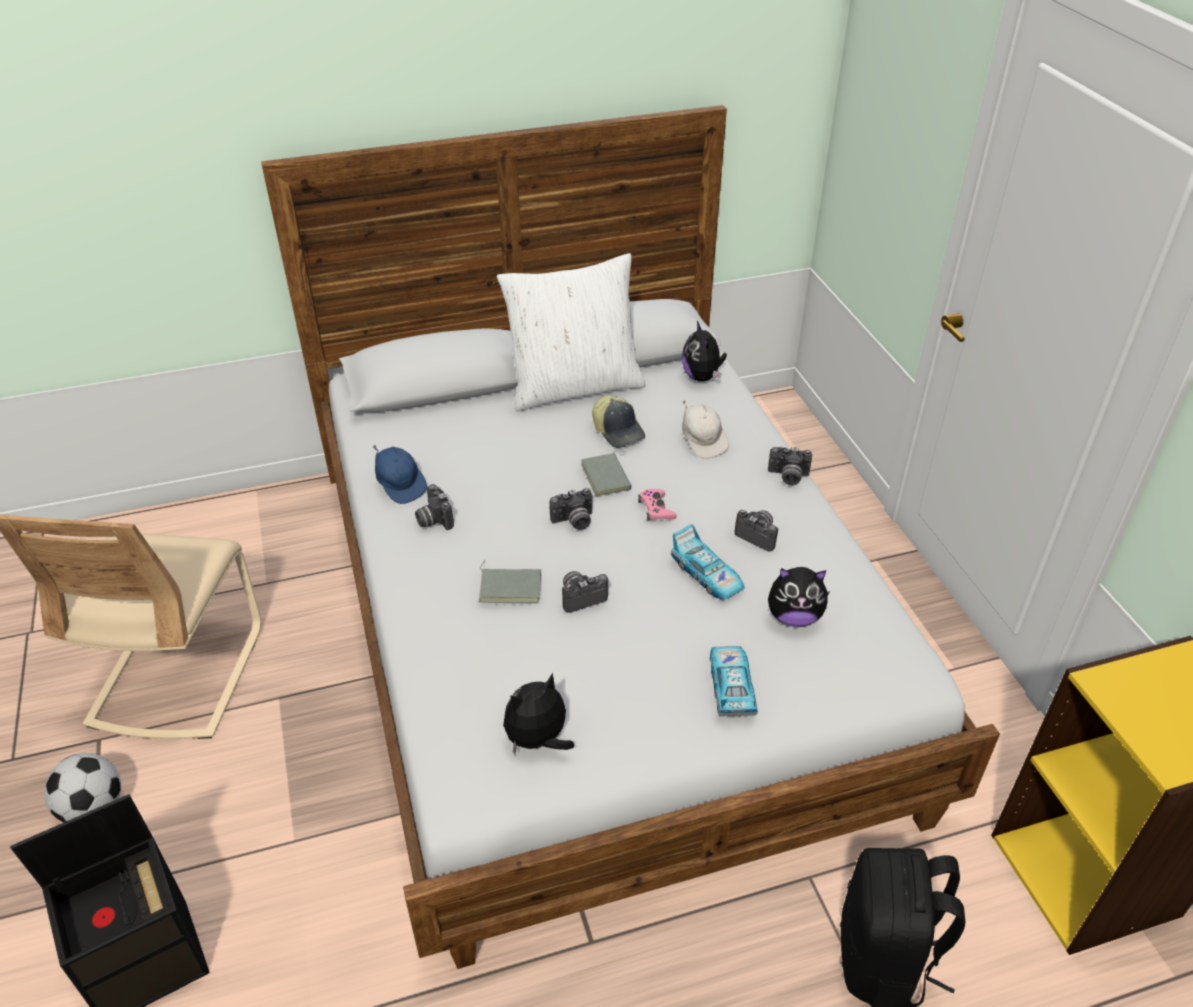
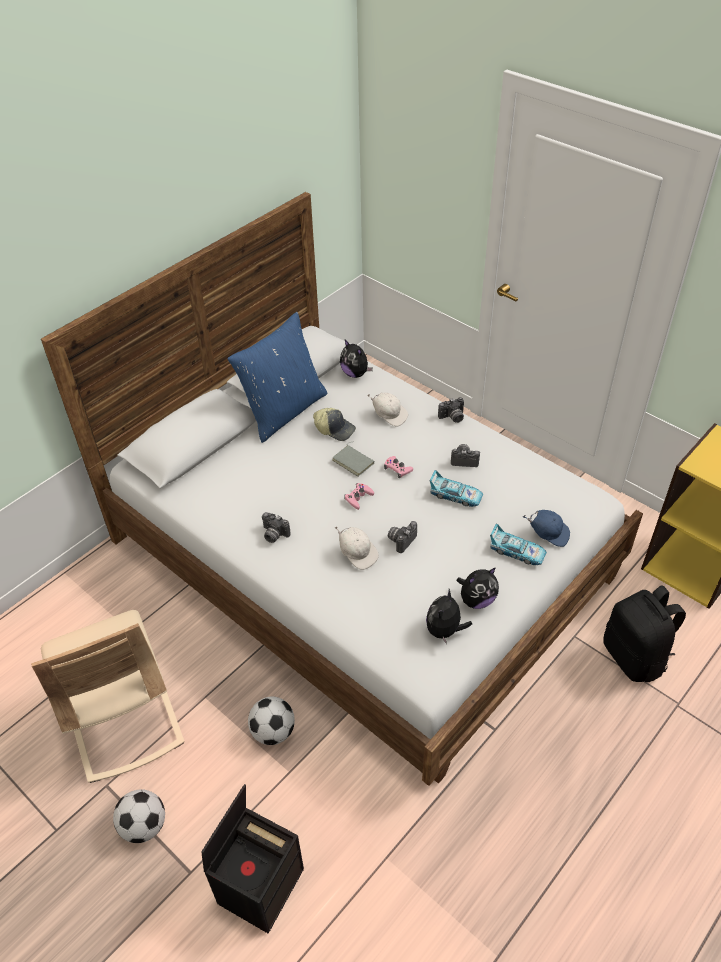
camera: 30 degrees left, 5 degrees up
(316, 782) = (273, 732): none -> football
(400, 485) = (232, 522): blue cap -> blue cap (548, 534)
(511, 587) = (357, 553): grey book -> white cap
(574, 387) = (284, 411): white pillow -> blue pillow
(574, 522) = (358, 498): camera -> pink game controller
(731, 687) = (517, 552): toy car -> toy car turned 150 degrees clockwise
(794, 617) = (517, 498): plush toy -> plush toy (476, 600)

